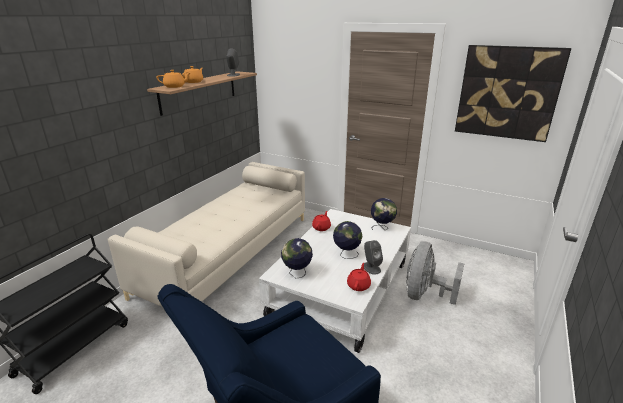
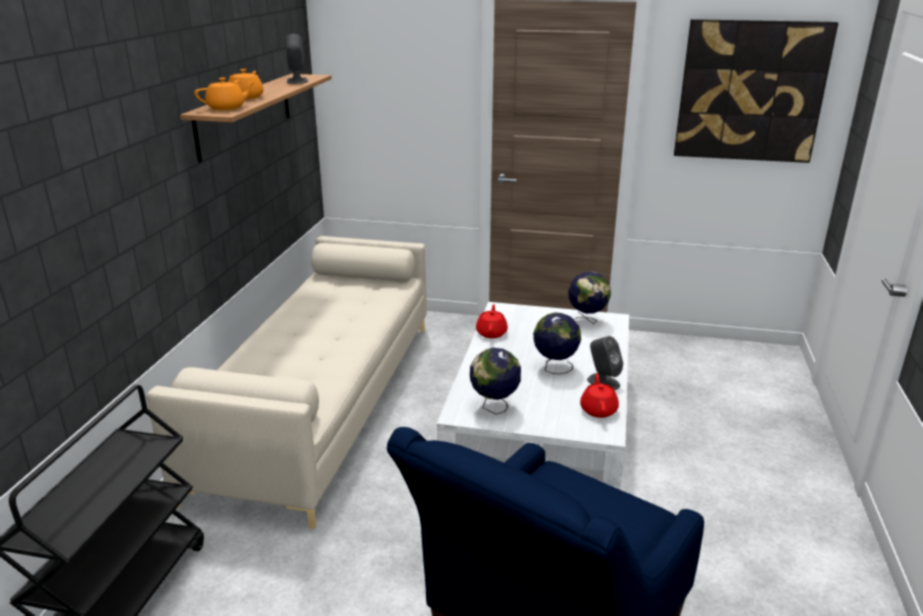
camera: 15 degrees left, 0 degrees up
(424, 294) = (670, 417): grey fan -> none

